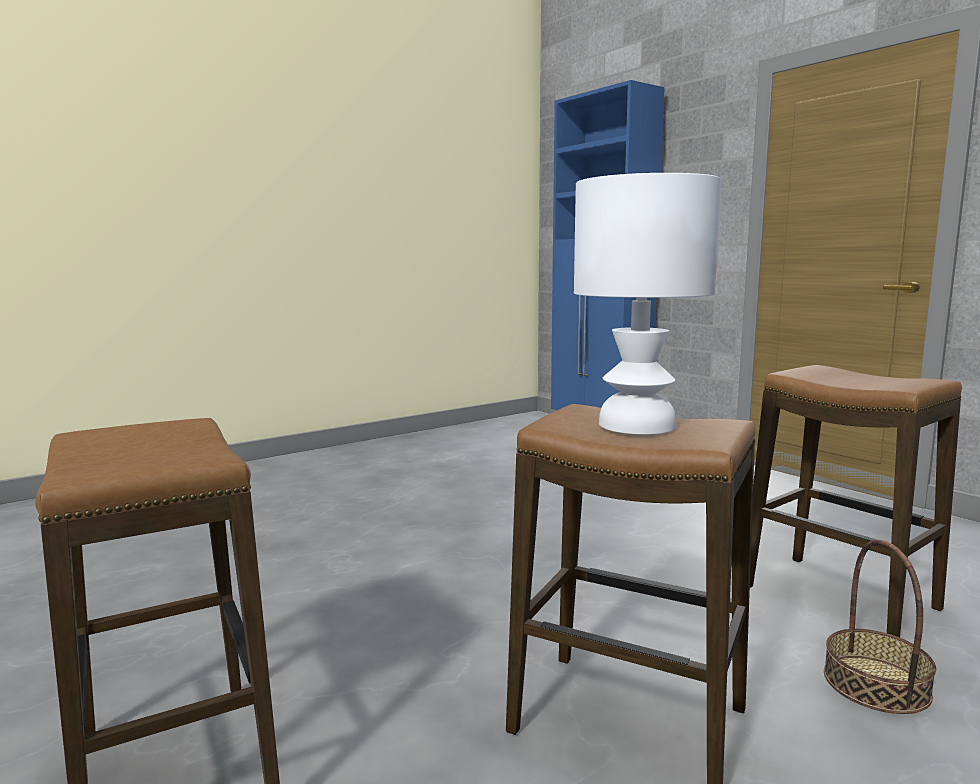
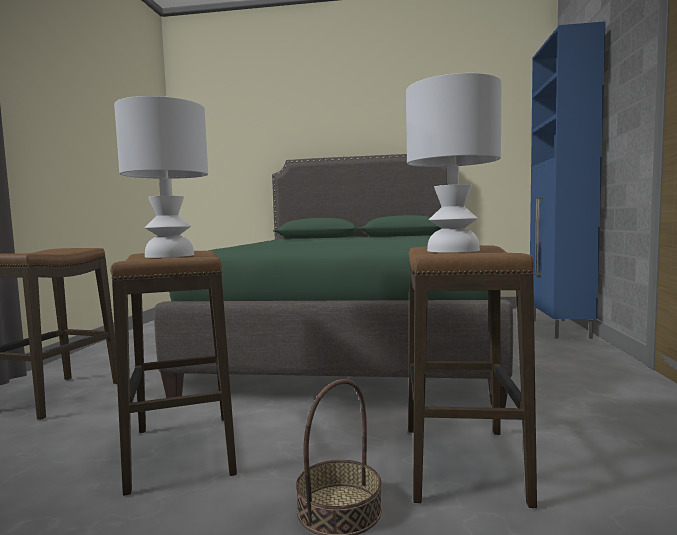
camera: 45 degrees right, 5 degrees down
(431, 501) = (352, 341): none -> green bed
(857, 378) = (453, 250): none -> white table lamp

